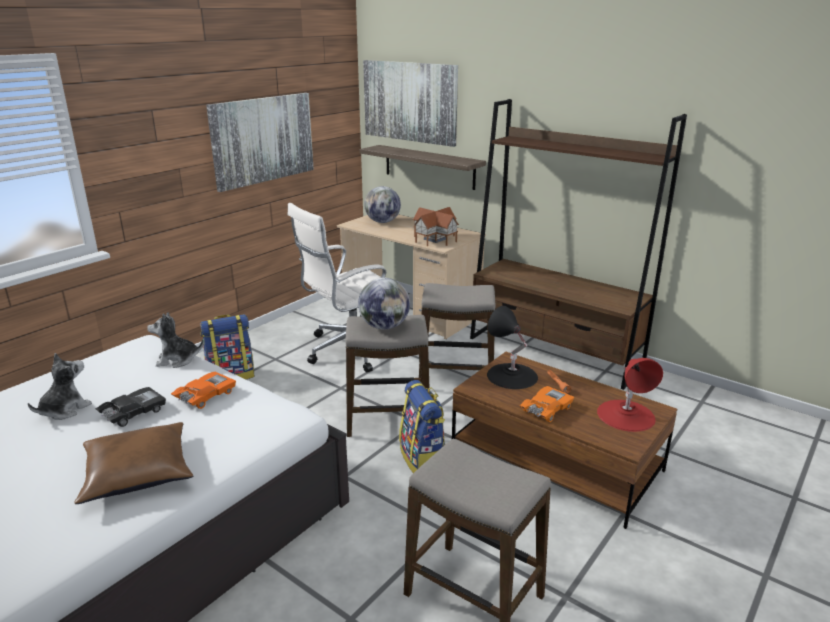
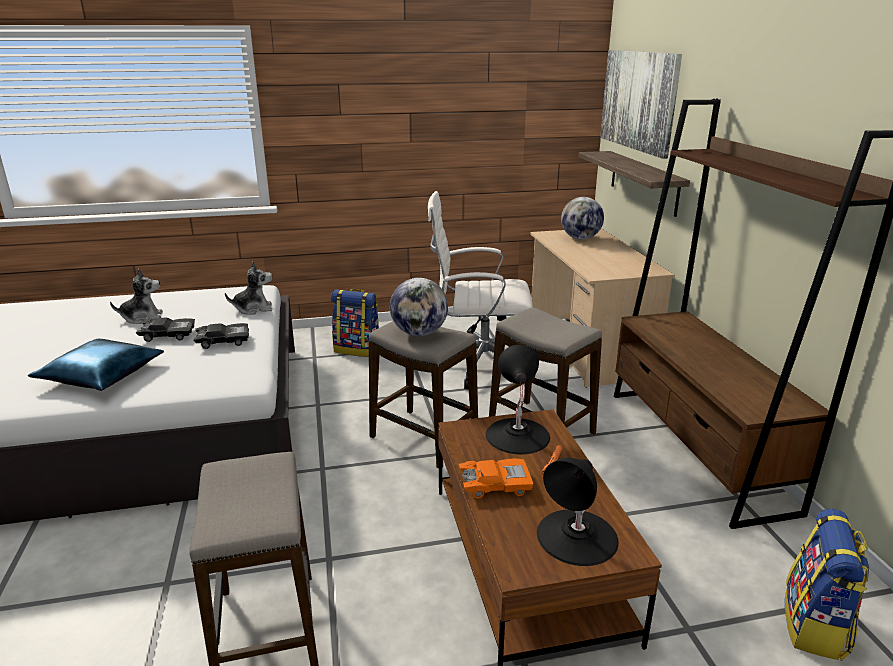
camera: 40 degrees right, 0 degrees up
(138, 472) = (102, 375): brown pillow -> blue pillow
(177, 360) = (253, 309): plush toy -> plush toy turned 135 degrees clockwise
(205, 396) = (223, 341): orange toy car -> black toy car
(263, 139) = (461, 127): picture -> none
(423, 460) = (402, 489): backpack -> backpack (815, 626)
(434, 239) = (603, 266): toy house -> none
(626, 415) = (577, 536): red table lamp -> black table lamp

